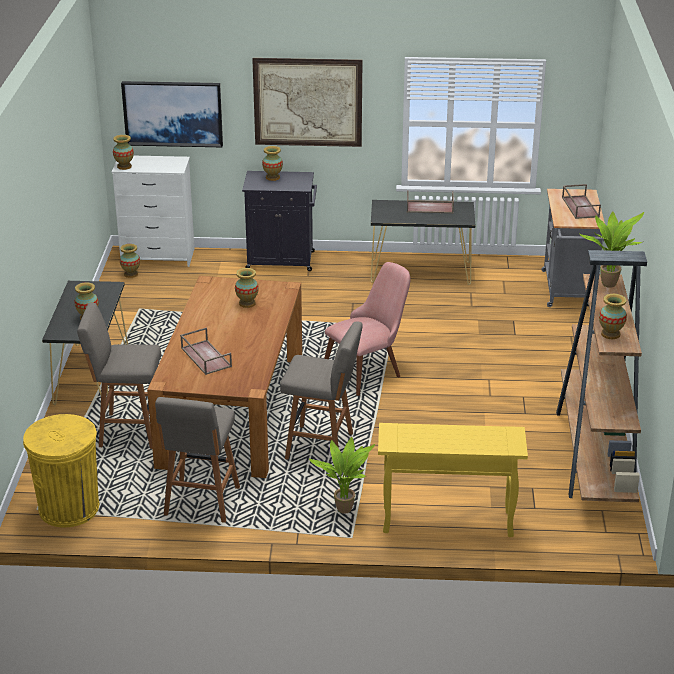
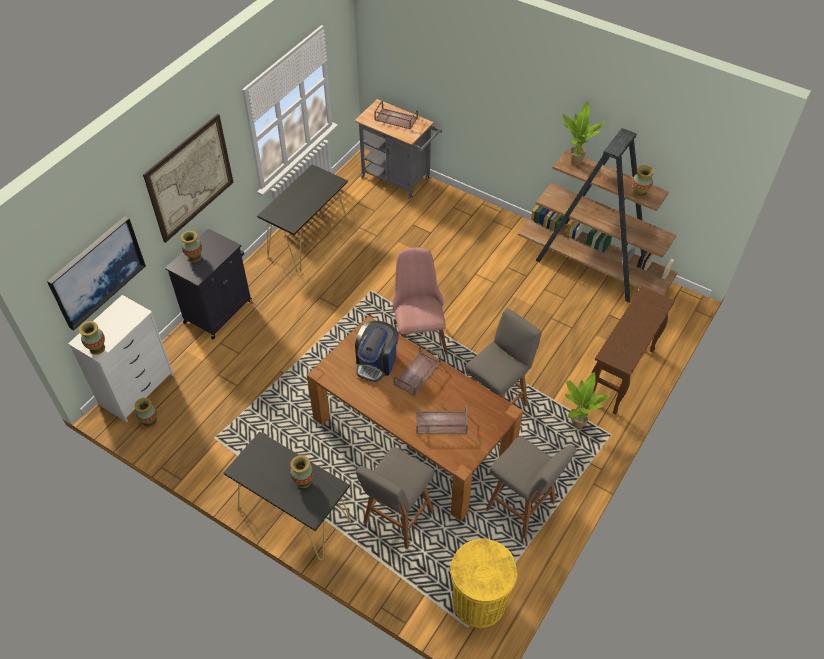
camera: 60 degrees left, 20 degrees up
(247, 303) = (376, 362): vase -> coffee machine
(429, 207) = (299, 191): brown tray -> brown tray (417, 374)
(446, 522) = (621, 375): yellow console table -> brown console table

